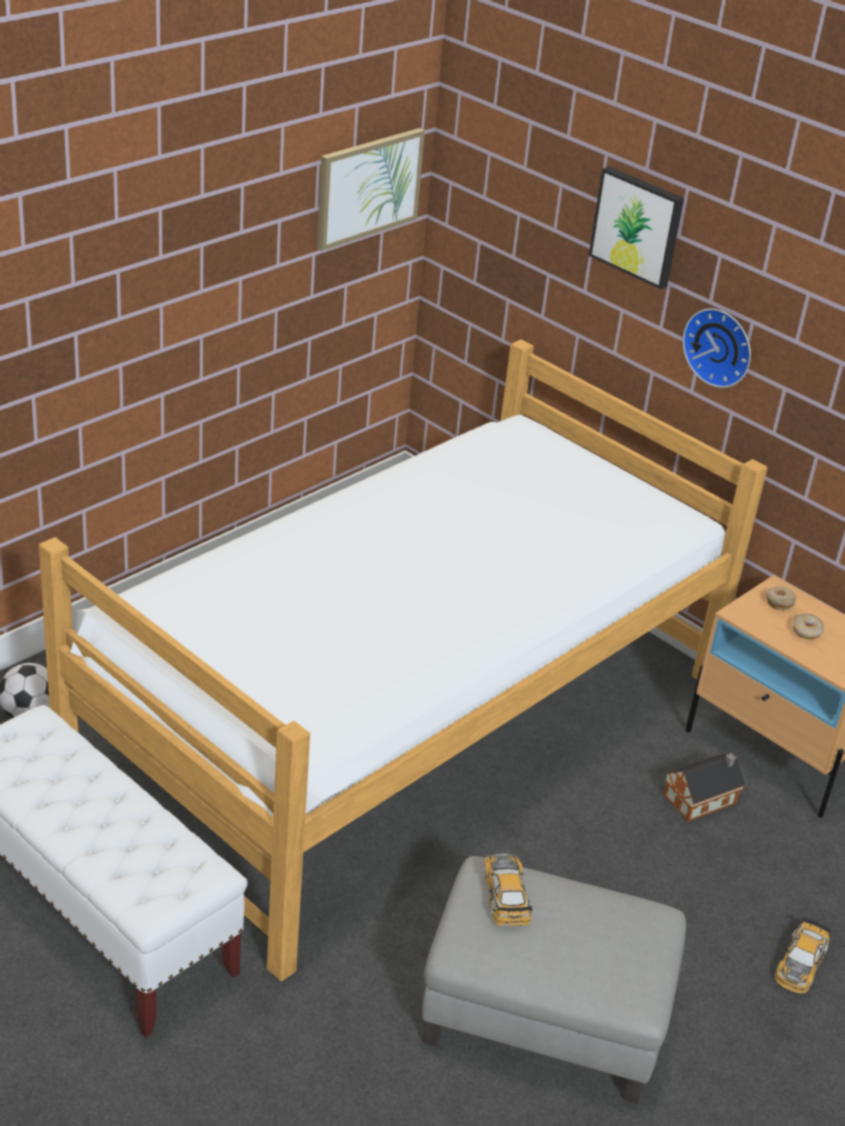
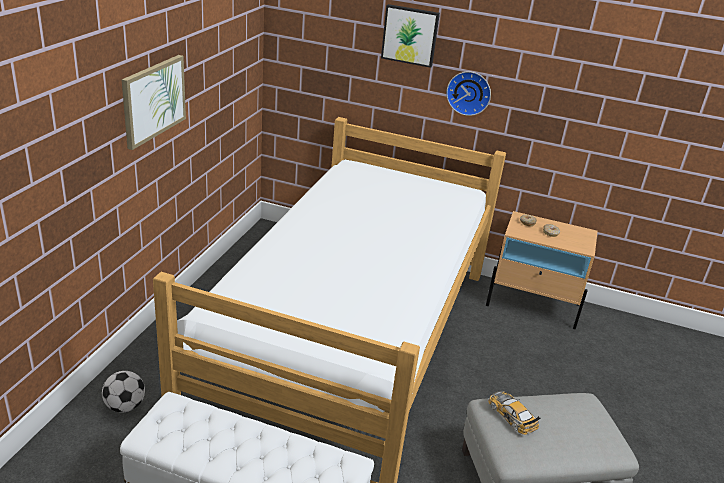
camera: 25 degrees left, 5 degrees down
(368, 187) = (240, 40): picture -> picture (153, 100)
(702, 799) = (519, 337): toy house -> none
(800, 963) = (624, 404): toy car -> none

